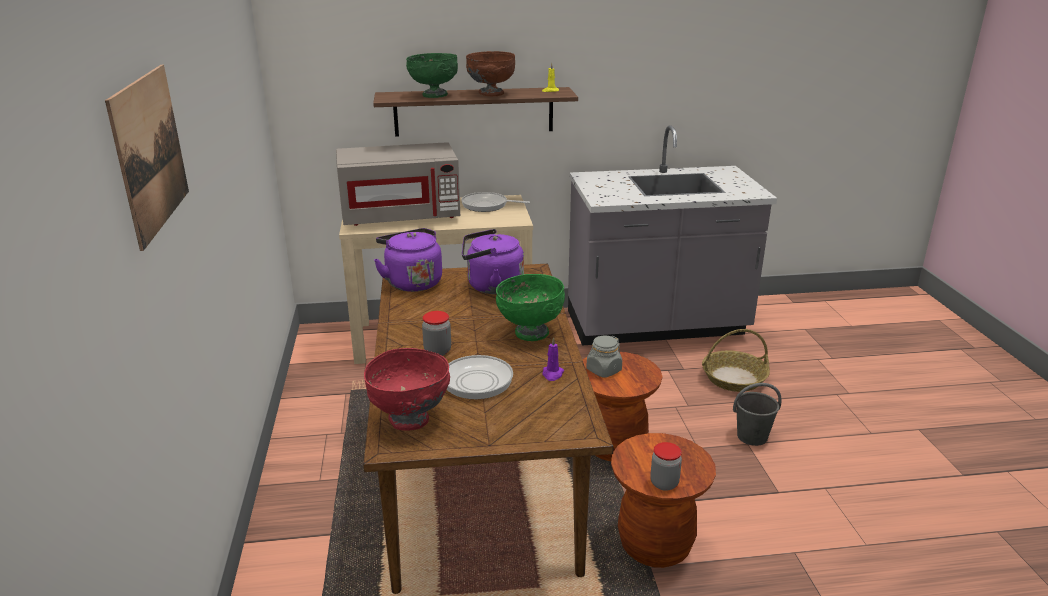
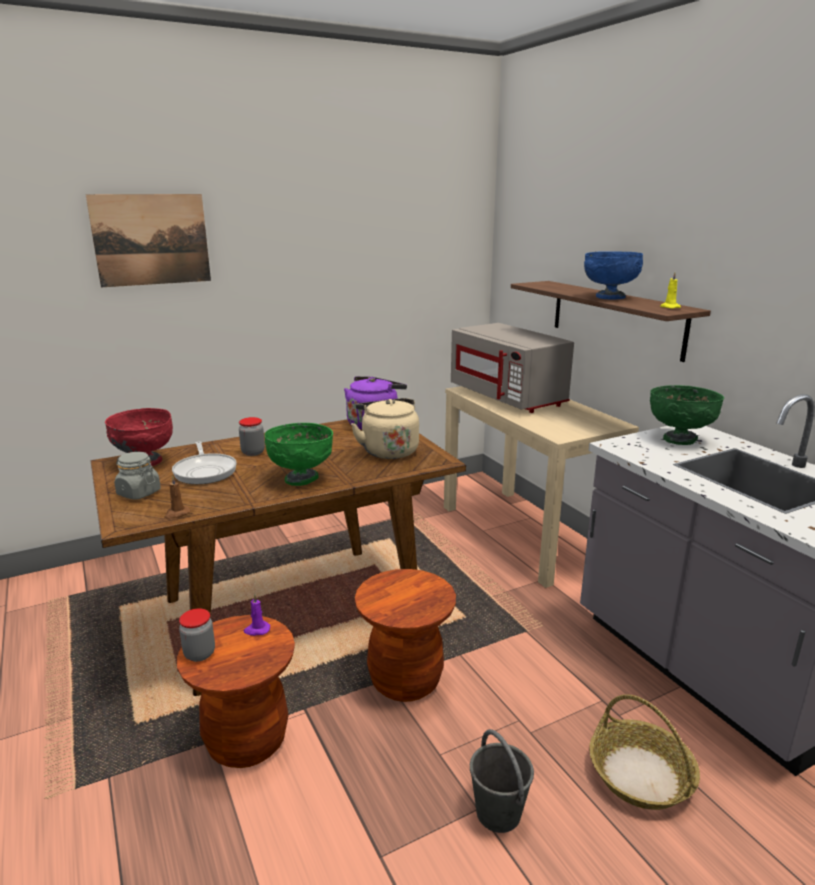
camera: 70 degrees right, 5 degrees down
(434, 95) = (567, 289): green bowl -> green bowl (679, 439)
(487, 205) = (582, 419): frying pan -> none
(491, 94) = (609, 297): brown bowl -> blue bowl
(491, 286) = (388, 450): purple kettle -> beige kettle
(552, 374) = (224, 498): purple candle -> purple candle (257, 630)
(575, 401) = (177, 514): none -> brown candle
(603, 370) = (403, 585): grey jar -> grey jar (138, 493)

